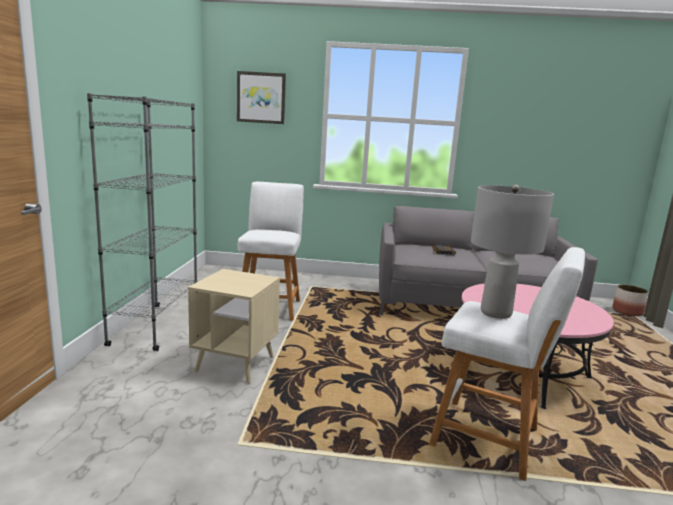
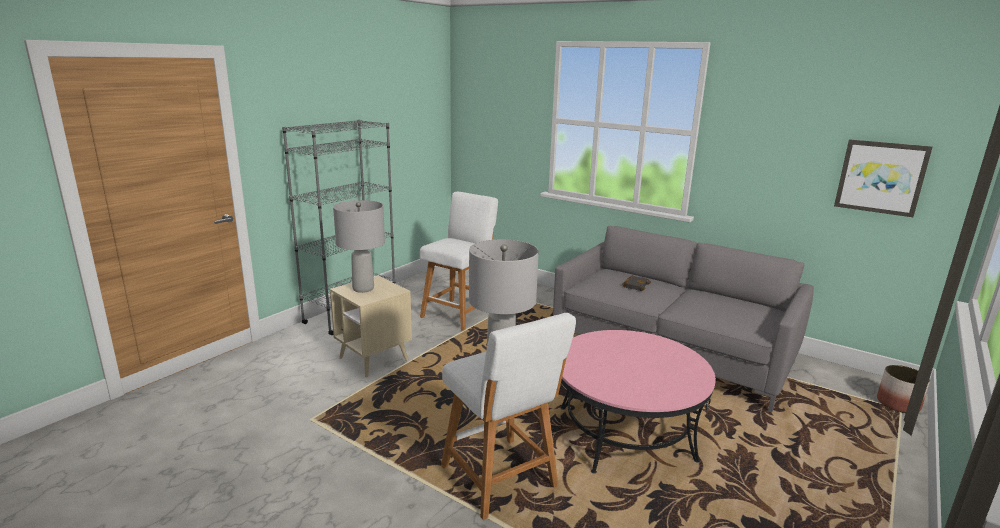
camera: 30 degrees right, 5 degrees up
(227, 281) = (363, 288): none -> grey table lamp
(261, 98) = (497, 101): picture -> picture (880, 177)

